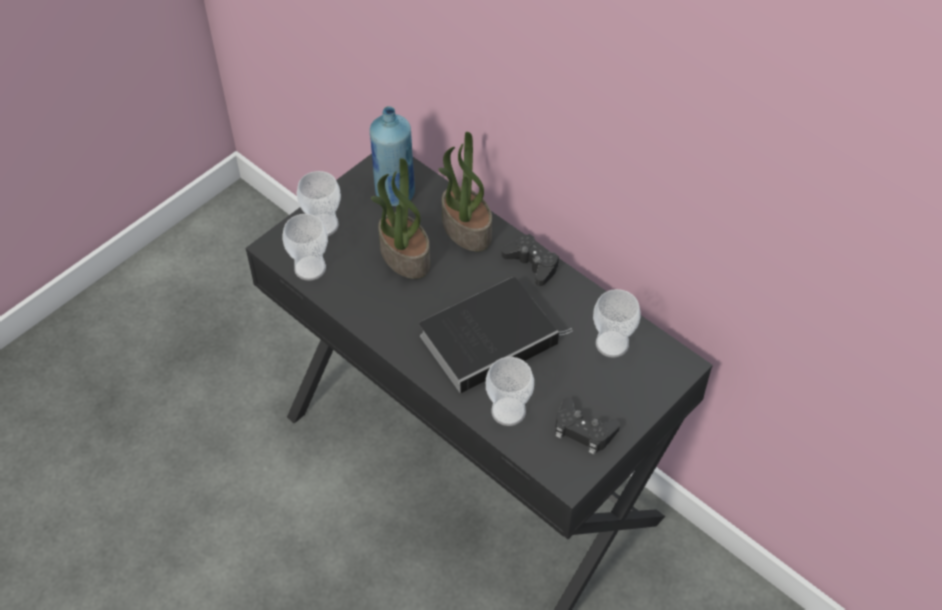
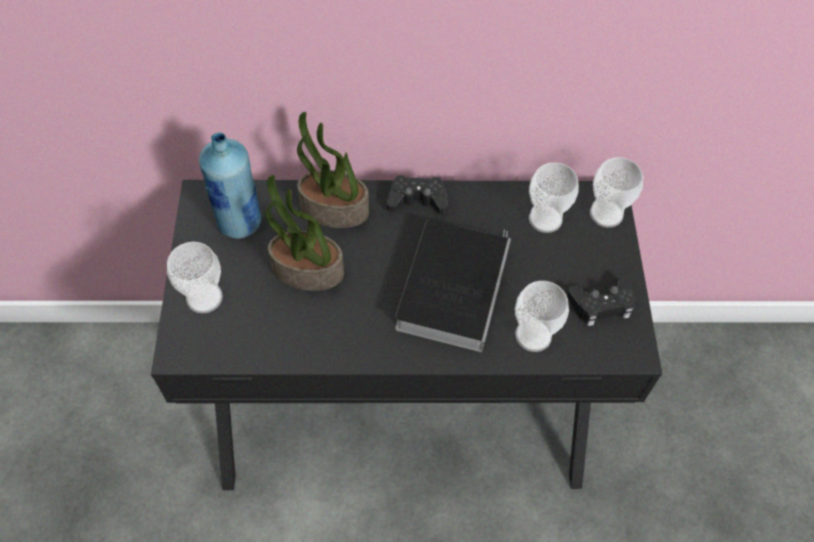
camera: 45 degrees left, 5 degrees up
(310, 268) = (235, 345): cup -> cup (606, 214)

